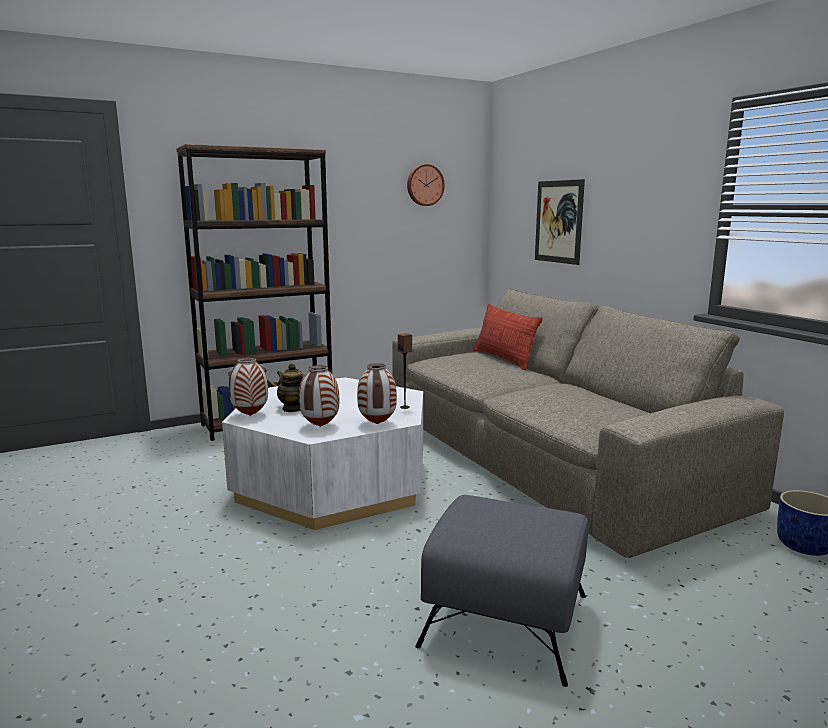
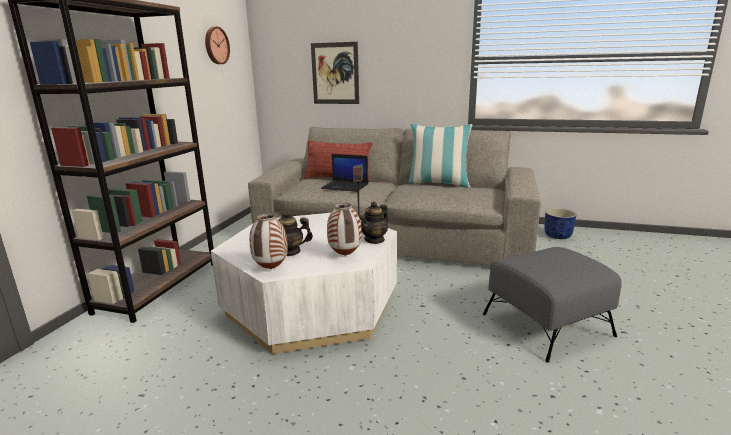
camera: 45 degrees left, 5 degrees up
(378, 424) = (374, 240): vase -> teapot
(481, 368) = (345, 186): none -> laptop
(601, 393) = (438, 183): none -> pillow

